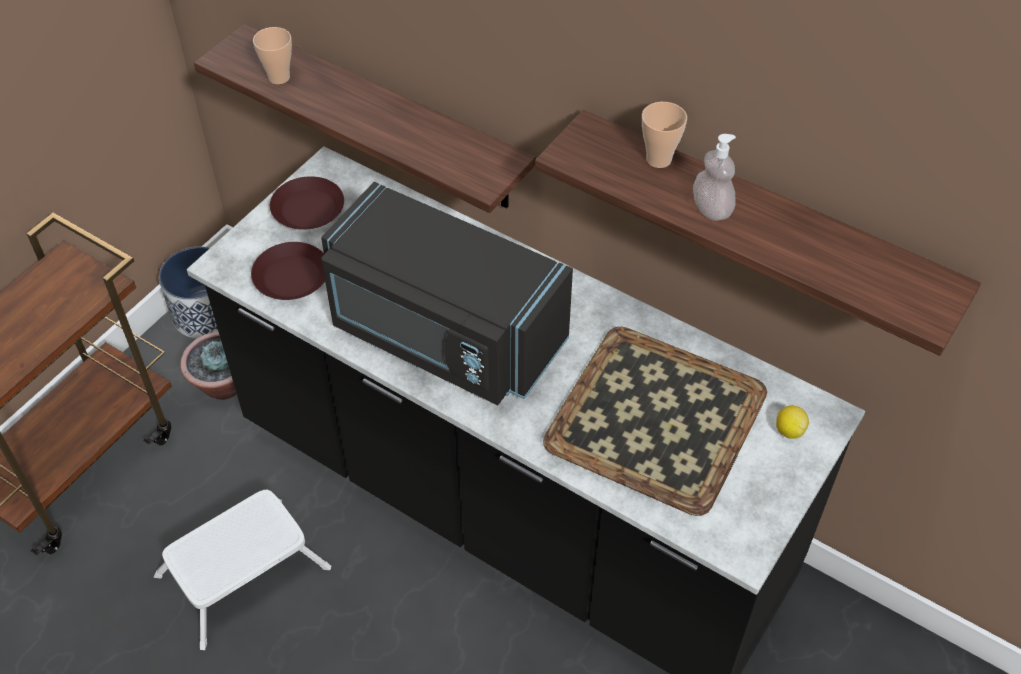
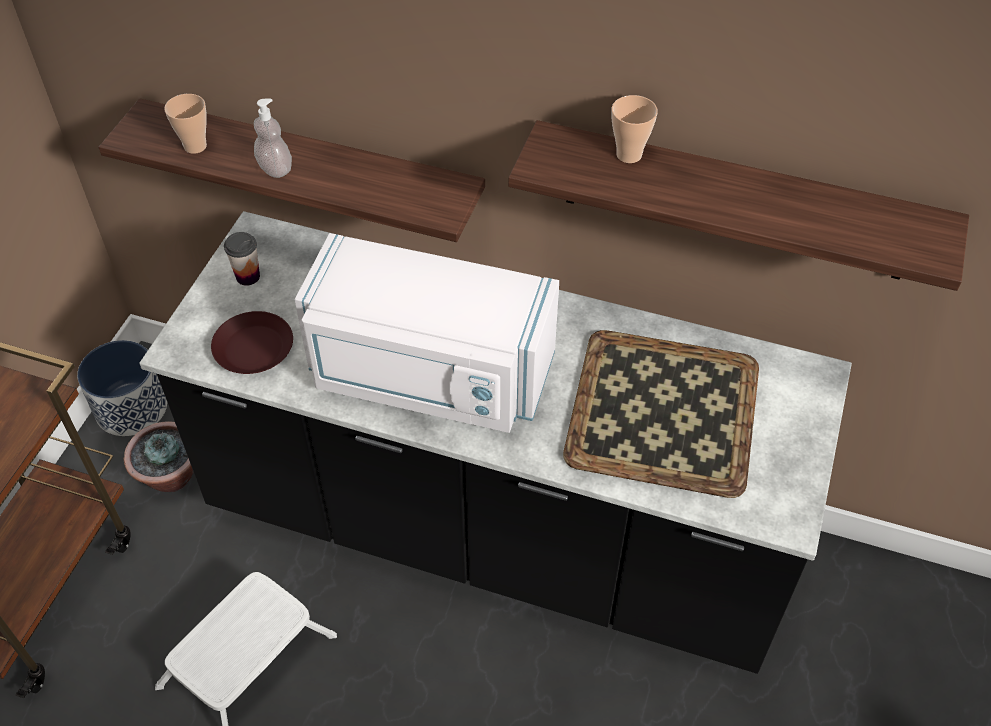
camera: 15 degrees left, 0 degrees up
(308, 209) = (248, 276): brown plate -> cup
(443, 335) = (429, 375): black microwave -> white microwave
(711, 209) = (697, 193): soap dispenser -> soap dispenser (275, 169)
(789, 430) = (790, 396): lemon -> none

